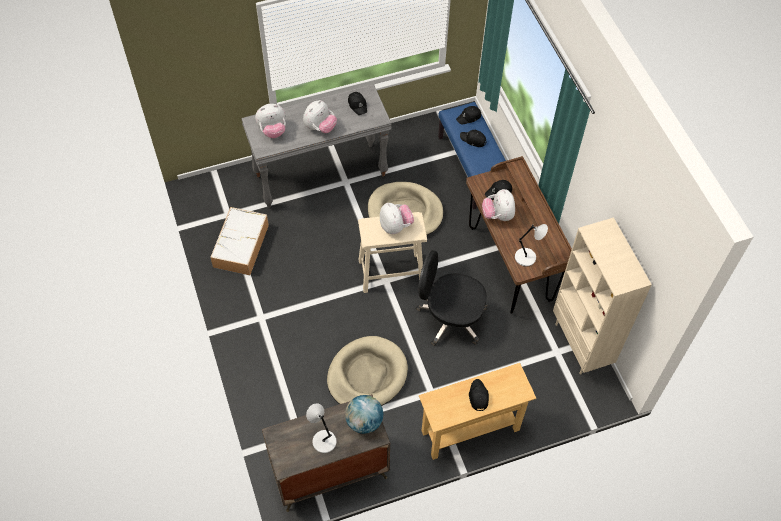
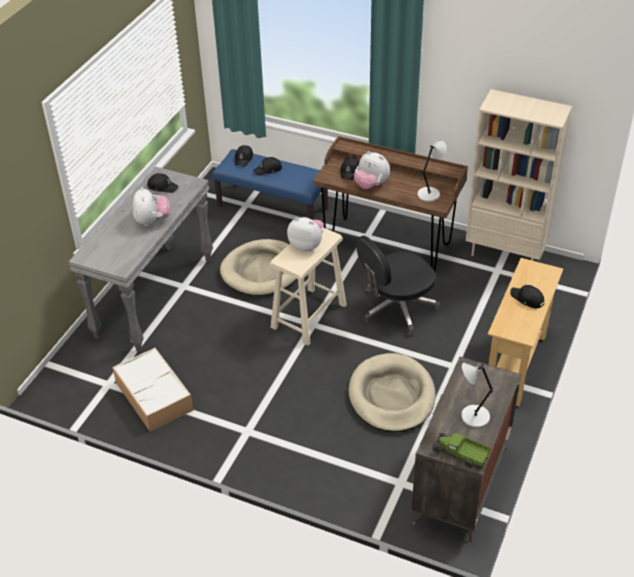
camera: 45 degrees left, 15 degrees down
(272, 130) = (112, 250): plush toy -> none
(282, 456) = (460, 455): none -> toy truck
(364, 421) = (482, 377): globe -> none

